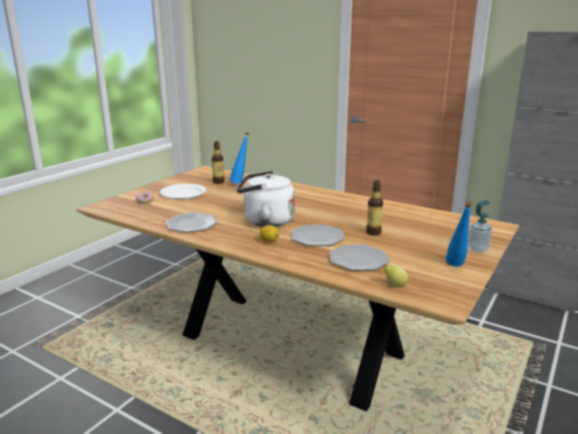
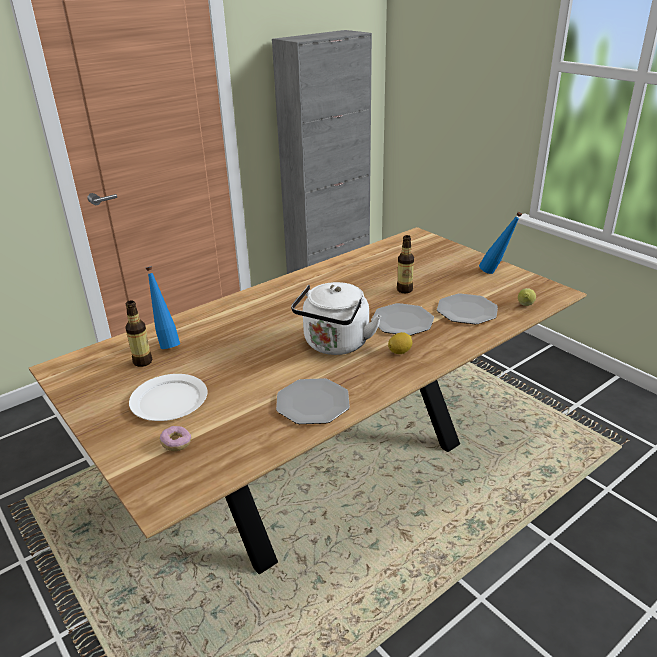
camera: 70 degrees left, 10 degrees up
(478, 249) = (462, 255): soap dispenser -> none

